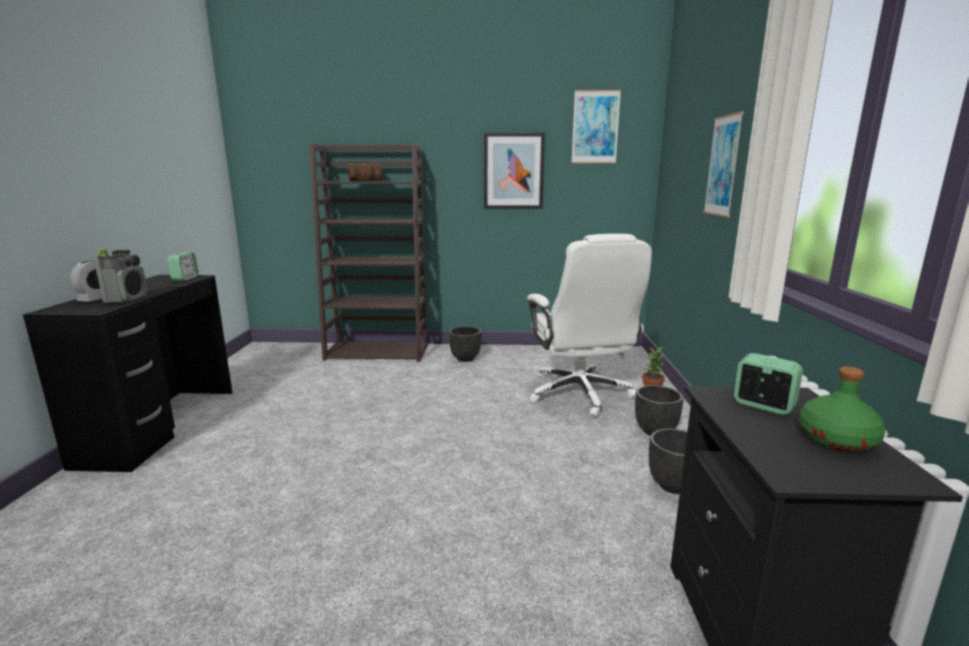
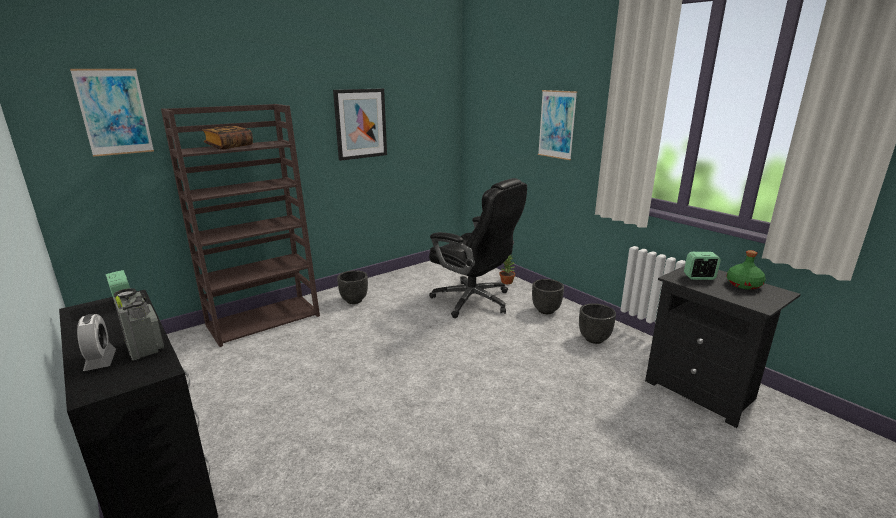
camera: 40 degrees left, 5 degrees up
(580, 394) = (474, 301): white office chair -> black office chair
(595, 127) = (419, 83): picture -> picture (114, 112)

